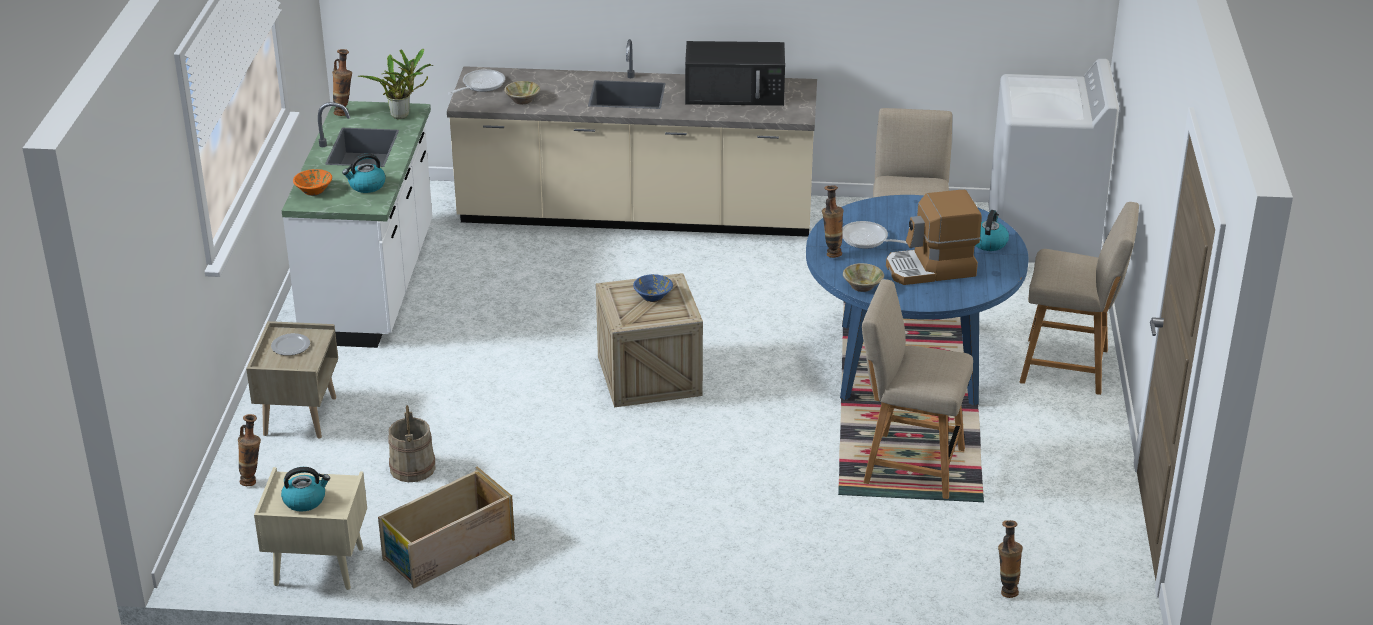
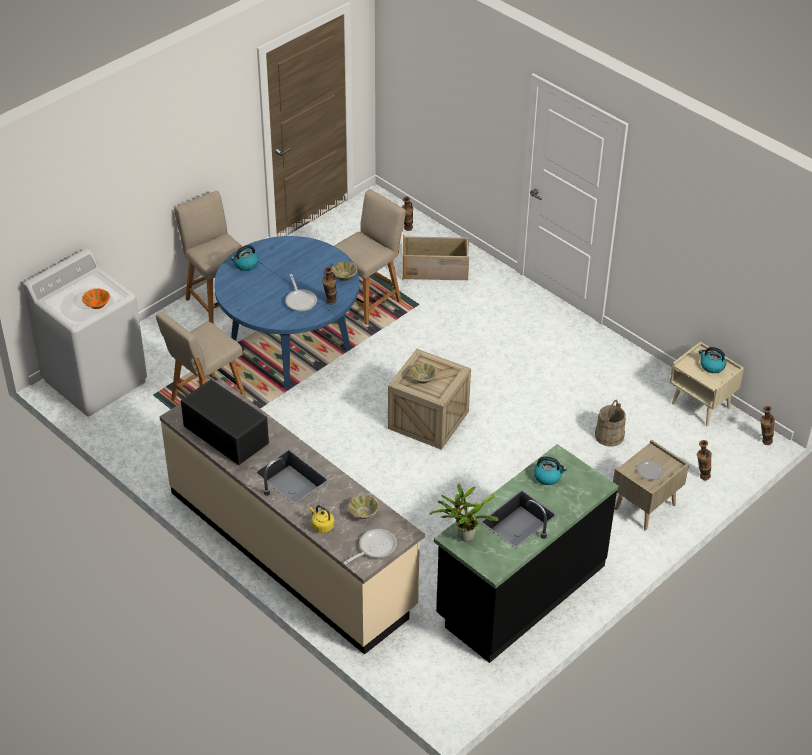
camera: 140 degrees left, 10 degrees up
(314, 190) = (584, 492): orange bowl -> orange bowl (97, 304)
(344, 112) = (500, 564): vase -> vase (763, 442)
(372, 286) = (520, 591): white counter -> black counter
(447, 550) = (630, 380): crate -> crate (435, 270)
(480, 85) = (374, 548): frying pan -> frying pan turned 150 degrees clockwise
(548, 78) = (321, 526): none -> yellow kettle
(653, 296) = (422, 378): blue bowl -> beige bowl
(908, 465) = (368, 300): beige chair -> beige chair turned 105 degrees counterclockwise
(931, 269) = (297, 266): coffee machine -> none

